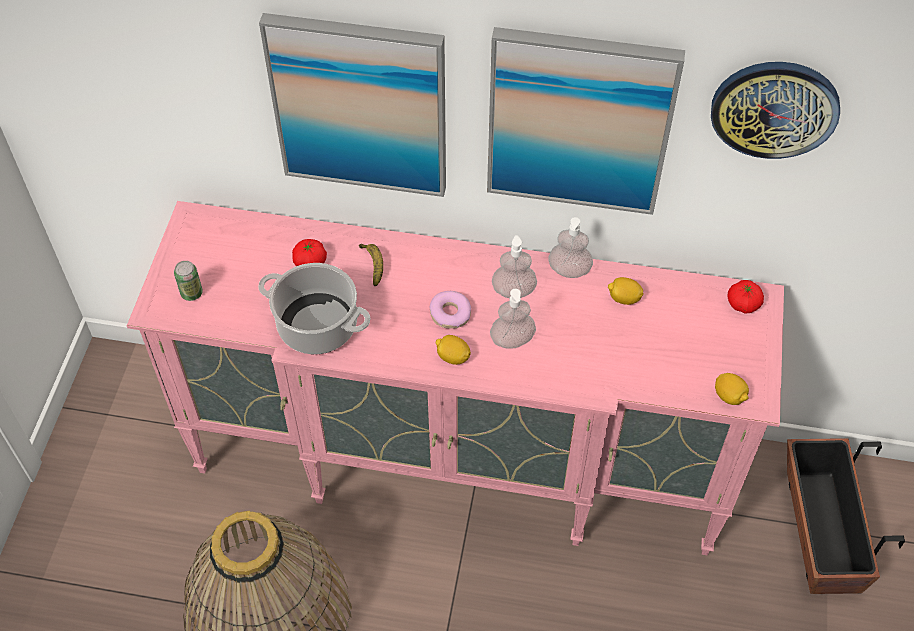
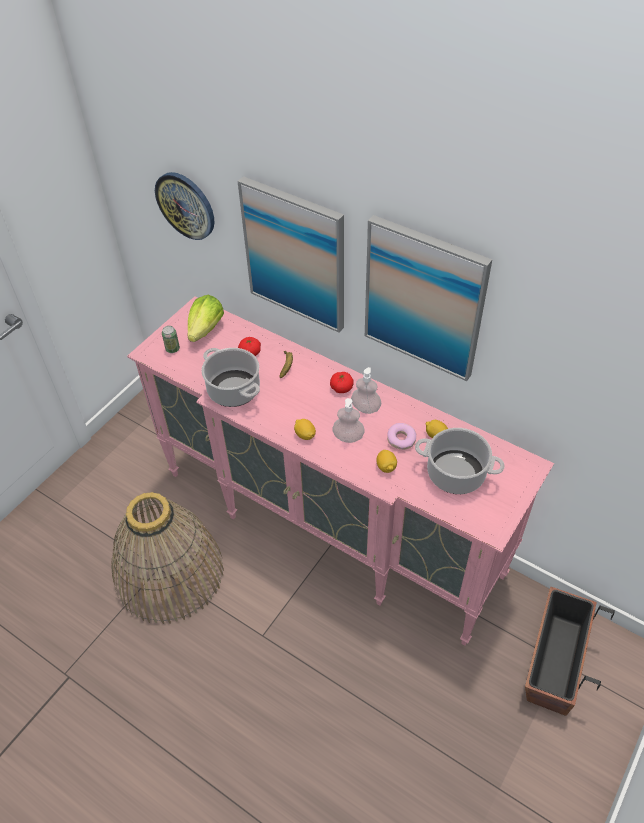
camera: 25 degrees right, 5 degrees down
(225, 247) = (206, 329): none -> lettuce
(450, 314) = (317, 409): donut -> donut (401, 439)
(569, 270) = (409, 407): soap dispenser -> none
(673, 342) = (455, 474): none -> cooking pot
(729, 396) = (475, 521): lemon -> lemon (386, 467)
(743, 304) = (517, 465): tomato -> tomato (341, 388)
(774, 108) = (551, 320): wall clock -> wall clock (186, 205)

